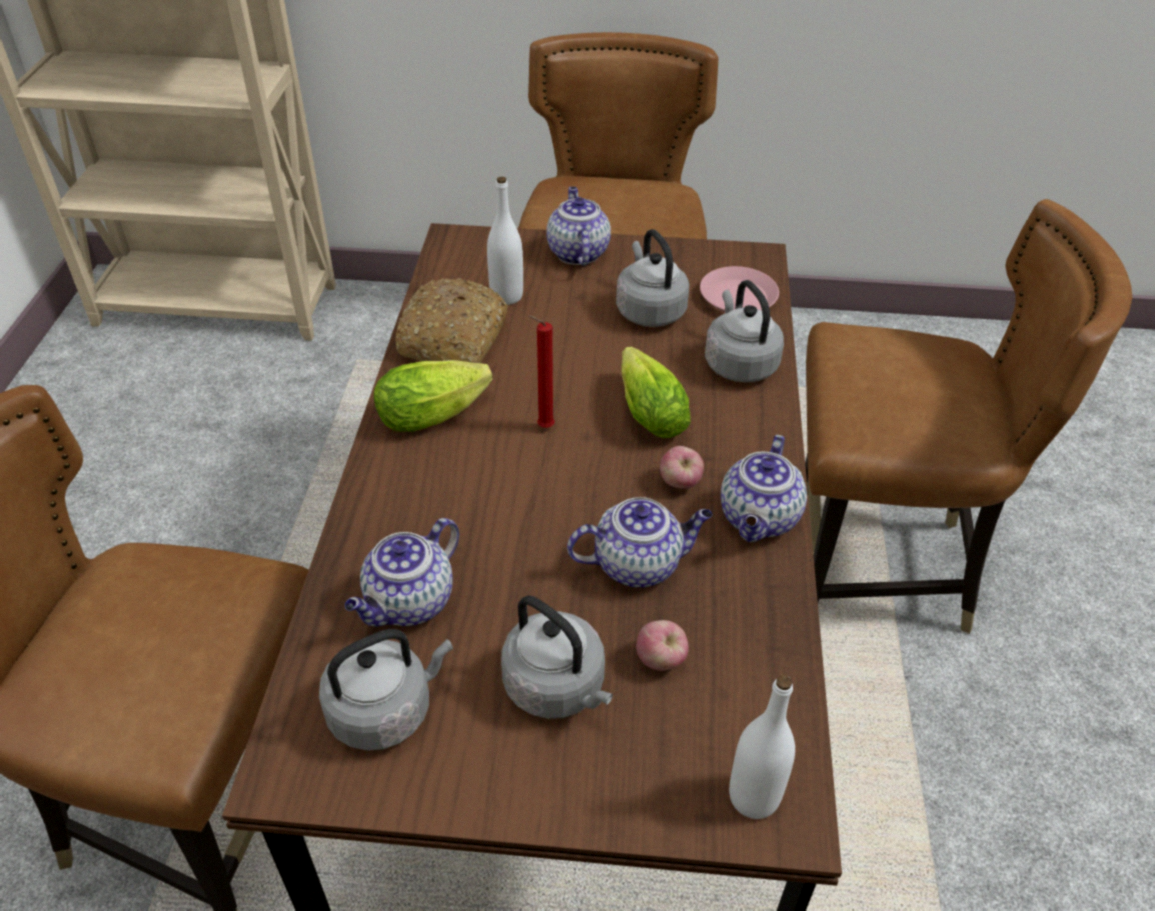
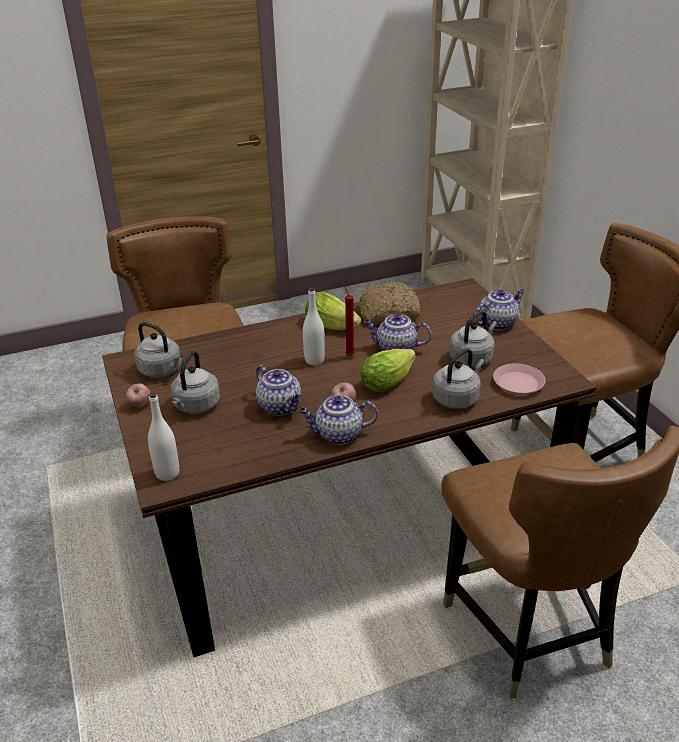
camera: 65 degrees right, 10 degrees down
(409, 603) = (217, 358): teapot -> teapot (396, 349)
(506, 296) = (436, 315): white bottle -> white bottle (314, 360)
(660, 660) = (227, 428): apple -> apple (140, 405)

